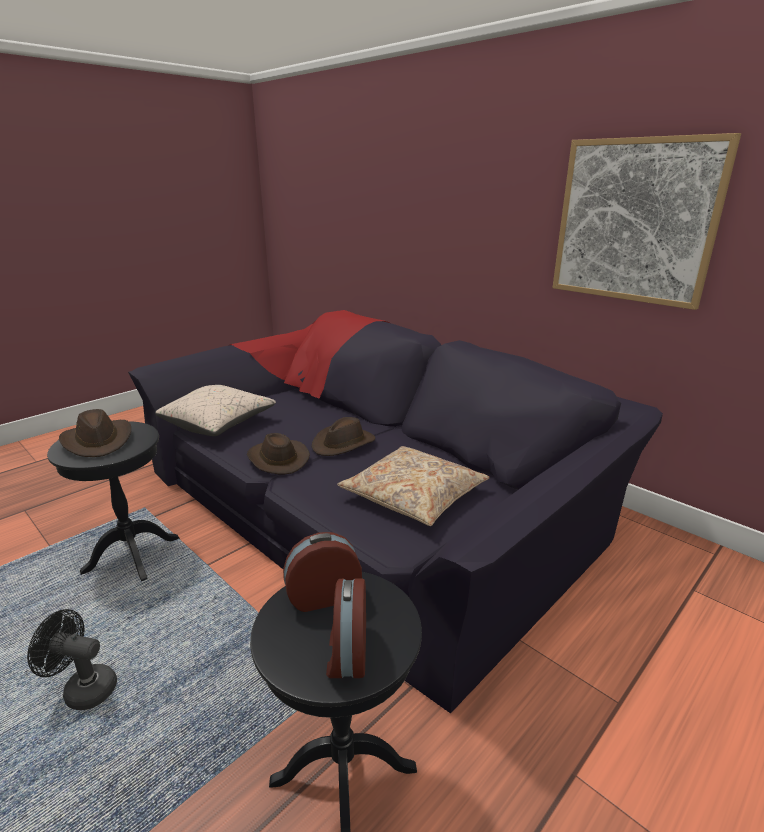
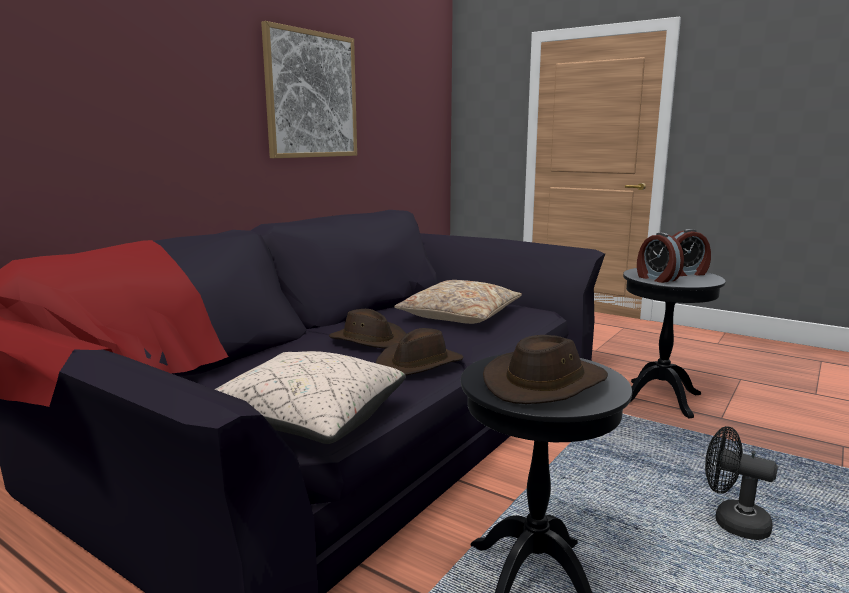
camera: 100 degrees left, 10 degrees down
(83, 689) = (732, 522): black fan -> black fan turned 120 degrees clockwise

